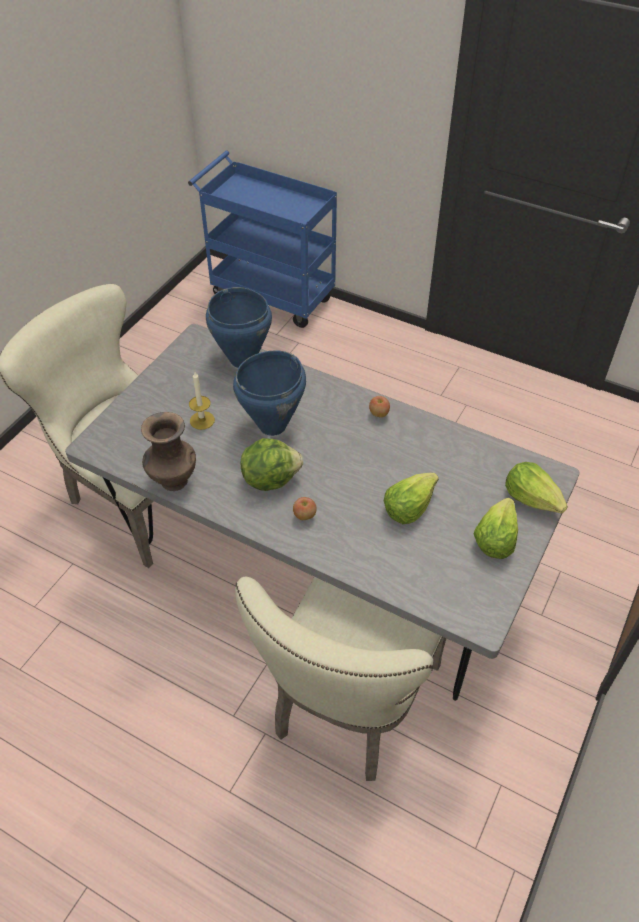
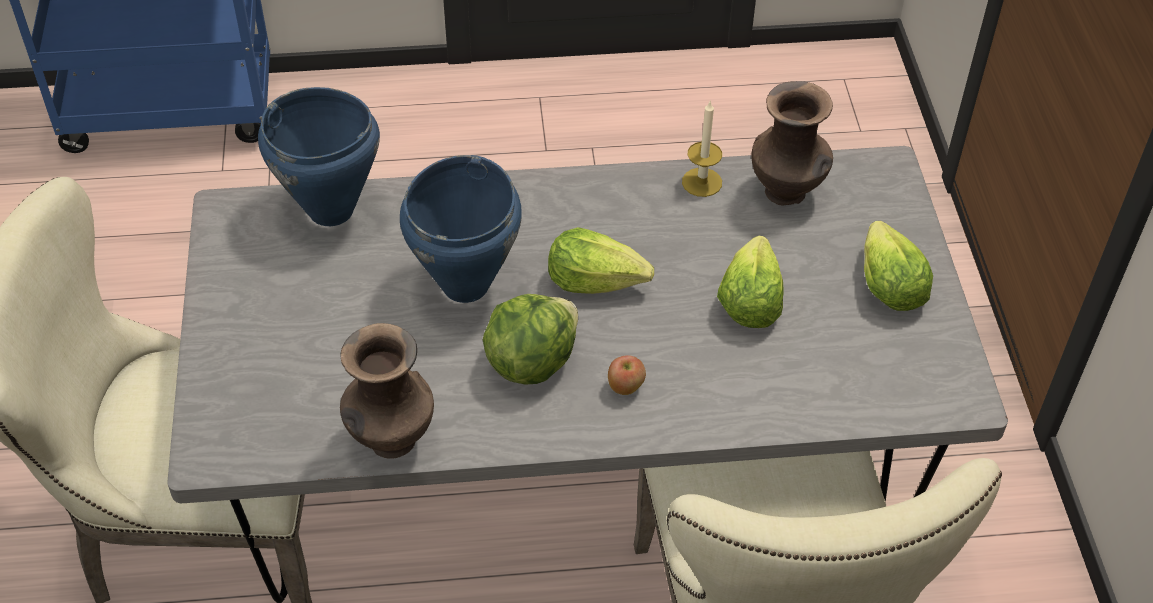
camera: 35 degrees left, 0 degrees up
(202, 420) = (352, 330): candle -> candle (702, 182)
(378, 414) = (600, 195): apple -> none
(481, 461) = (787, 193): none -> brown vase
(532, 498) = (888, 211): lettuce -> lettuce (595, 280)

